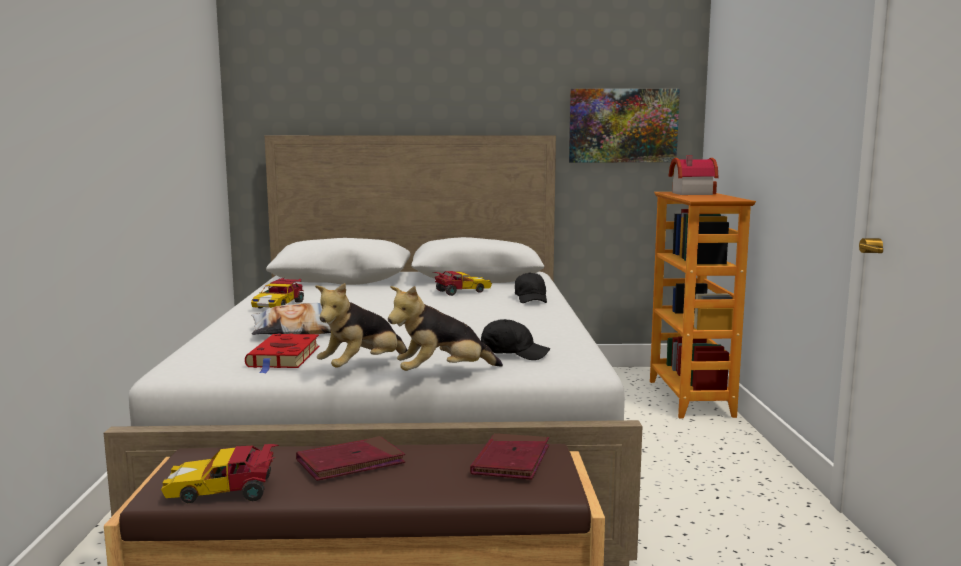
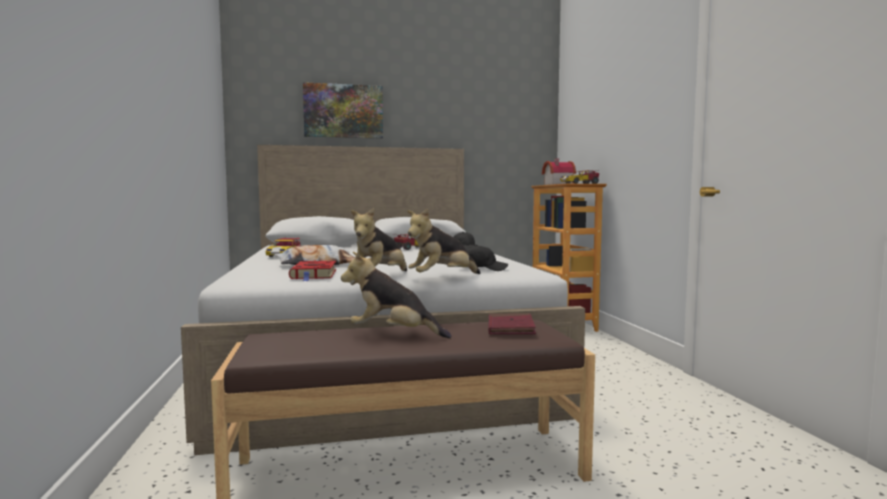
camera: 10 degrees left, 5 degrees down
(225, 491) = (306, 352): toy car -> toy car (580, 184)
(350, 463) = (393, 334): red book -> plush toy
(623, 125) = (506, 144): picture -> picture (343, 111)

